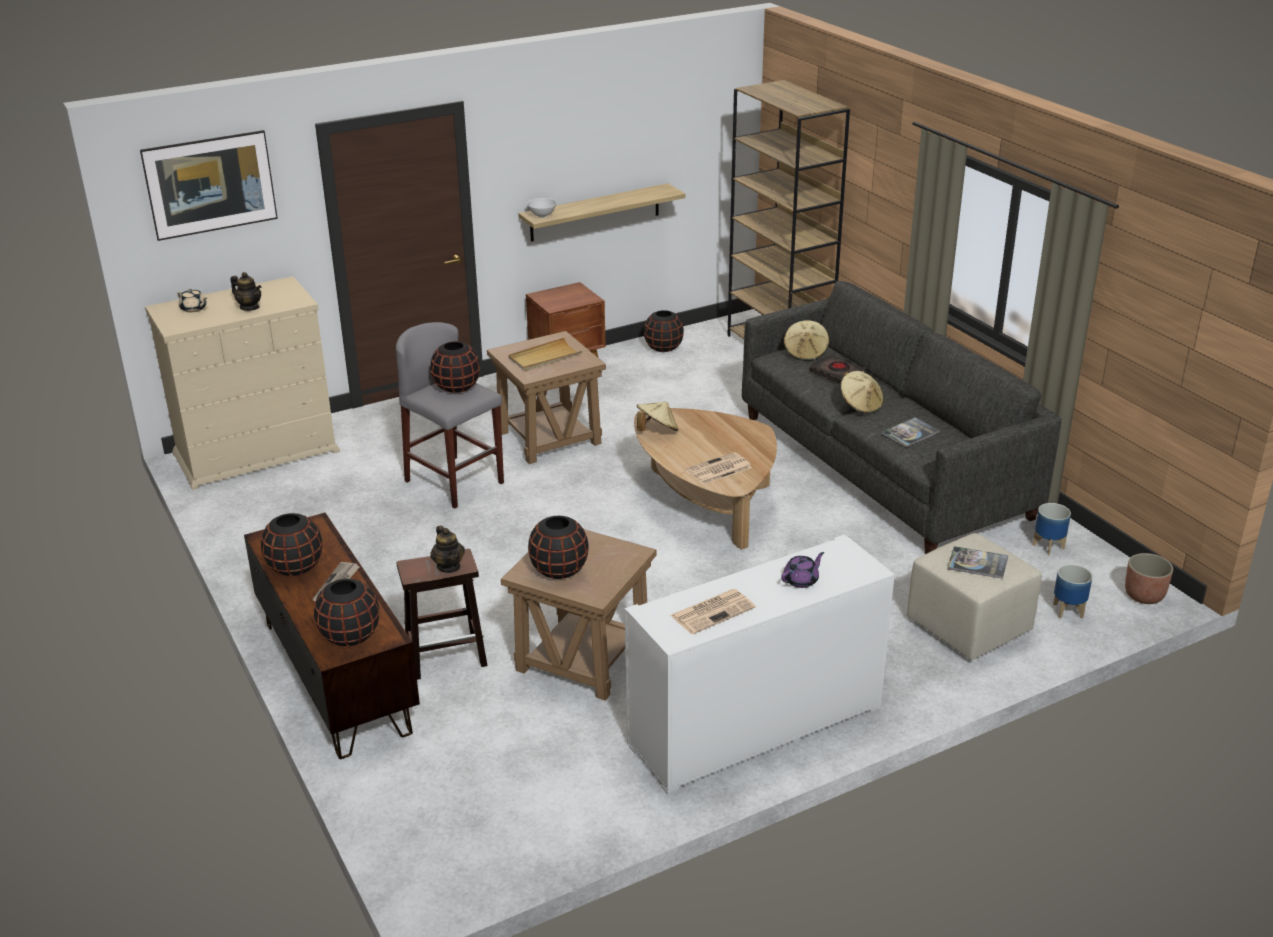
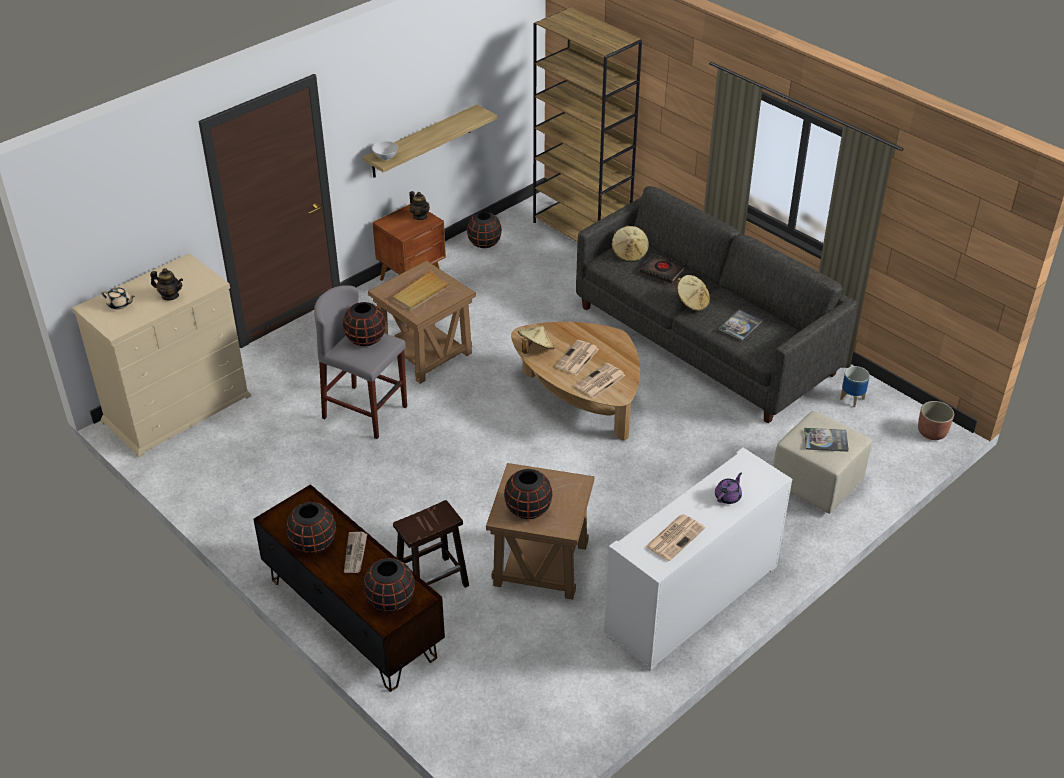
camera: 15 degrees left, 10 degrees up
(214, 206) = (122, 210): picture -> none
(449, 566) = (437, 520): teapot -> teapot (420, 216)
(701, 445) = (577, 358): none -> newspaper
(1068, 610) = (882, 455): planter -> none

